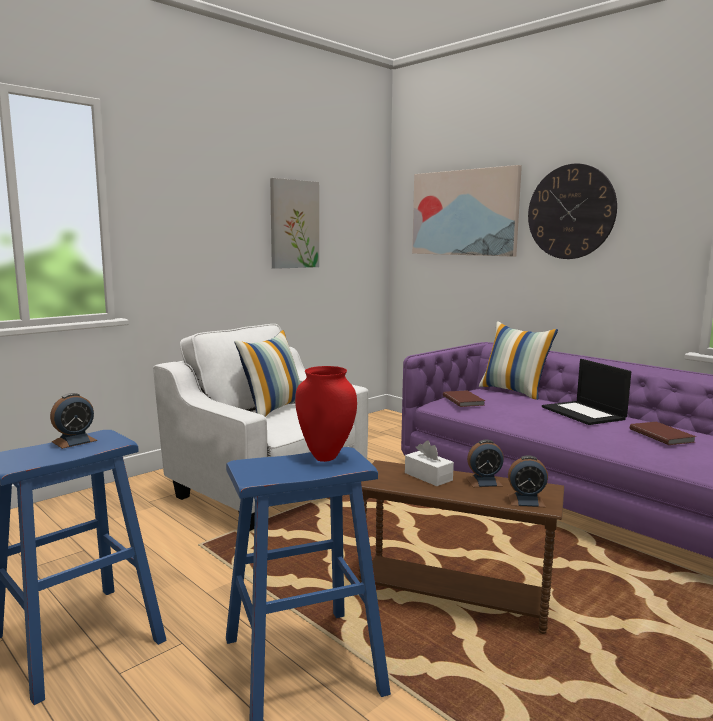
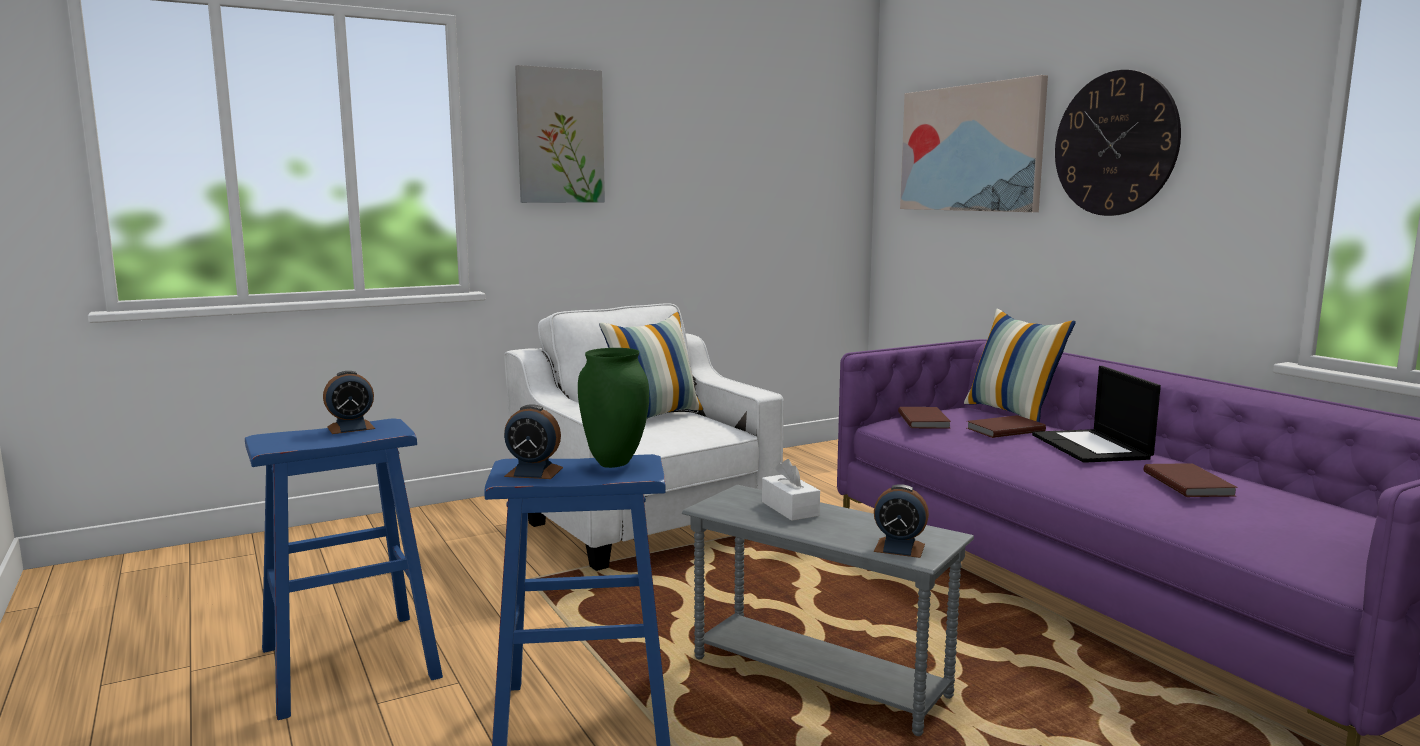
camera: 15 degrees right, 0 degrees up
(294, 224) = (721, 169): picture -> picture (560, 136)
(325, 457) = (613, 463): red vase -> green vase
(453, 597) = (819, 678): brown side table -> grey side table
(484, 482) = (861, 521): alarm clock -> alarm clock (534, 472)
(520, 404) = (1003, 429): none -> brown book

